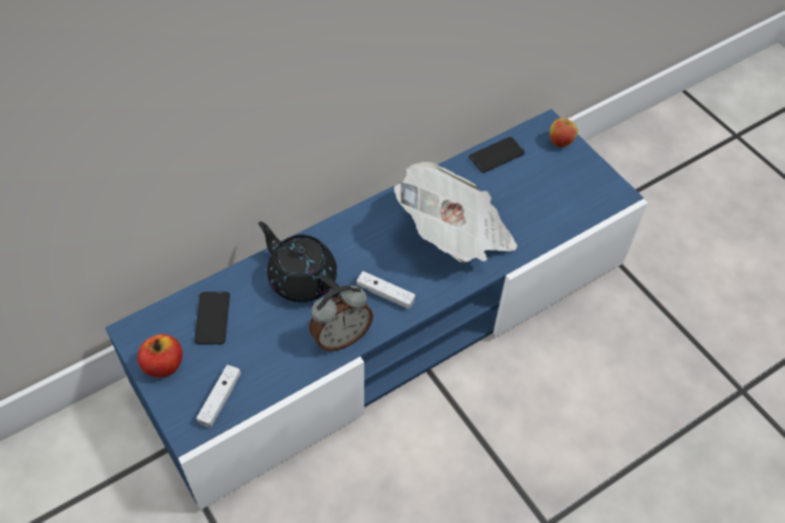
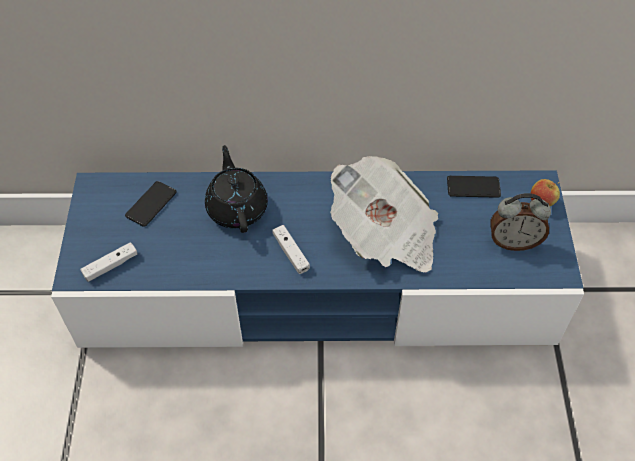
camera: 35 degrees right, 0 degrees up
(164, 365) = (93, 220): apple -> none
(341, 337) = (231, 267): alarm clock -> alarm clock (513, 241)

